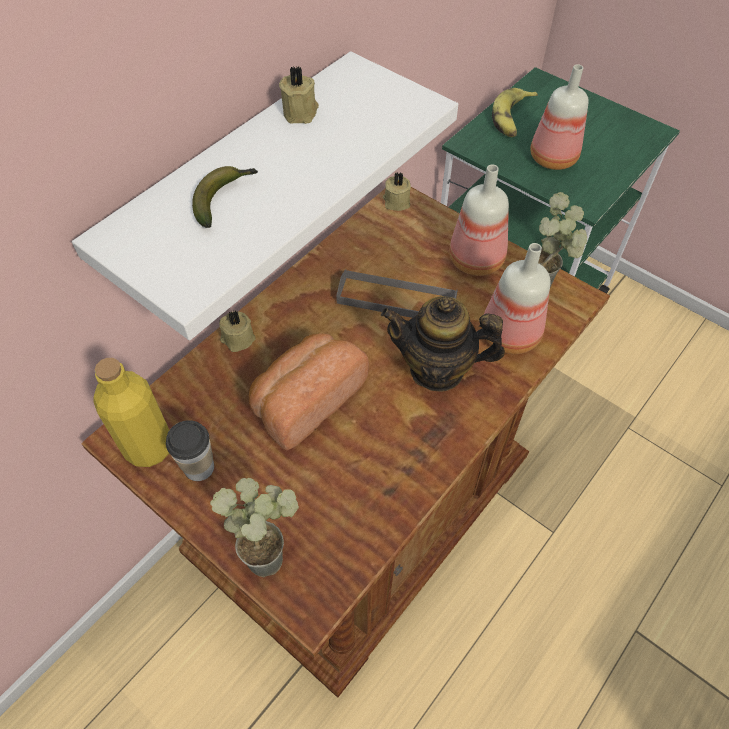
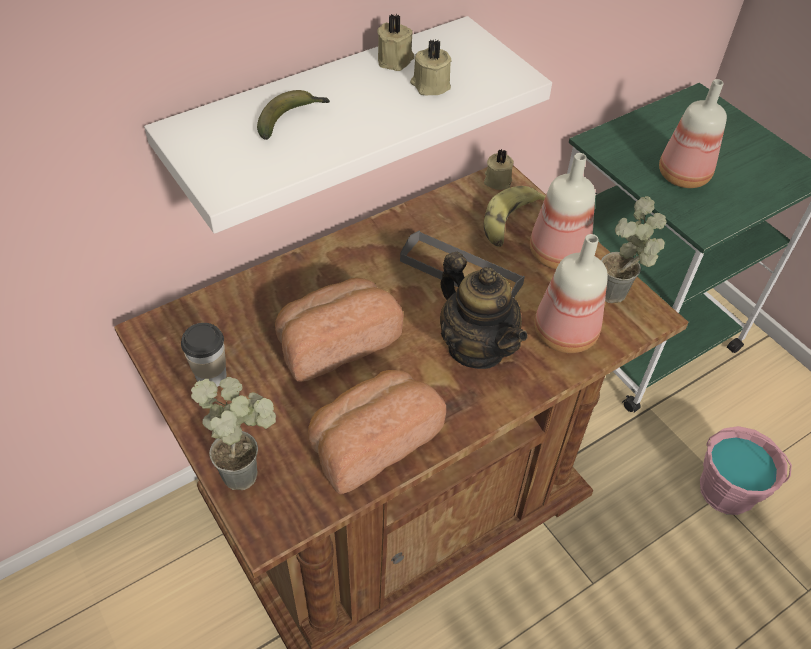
camera: 15 degrees right, 5 degrees down
(149, 447) = (172, 345): yellow bottle -> none
(237, 339) = (291, 270): beige candle -> beige candle (430, 85)
(376, 489) = (371, 441): none -> bread
(437, 369) = (476, 347): teapot -> teapot turned 150 degrees counterclockwise
(512, 119) = (653, 128): banana -> banana (511, 223)
(634, 419) = (727, 490): none -> pink bucket

